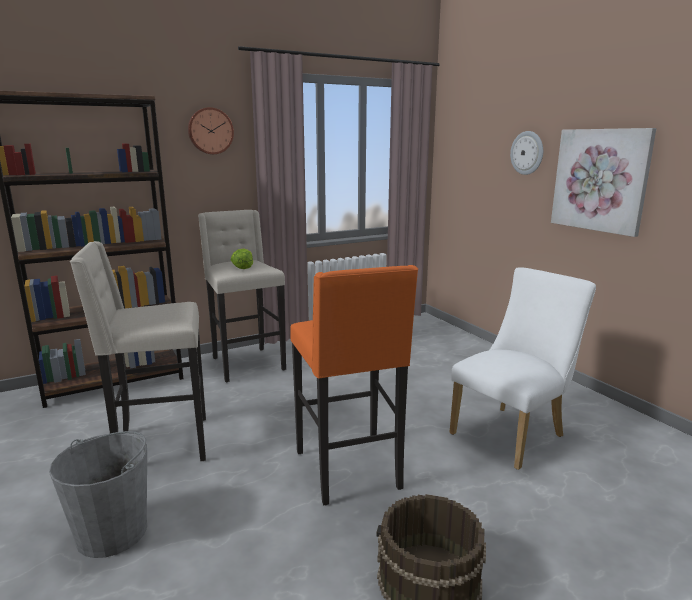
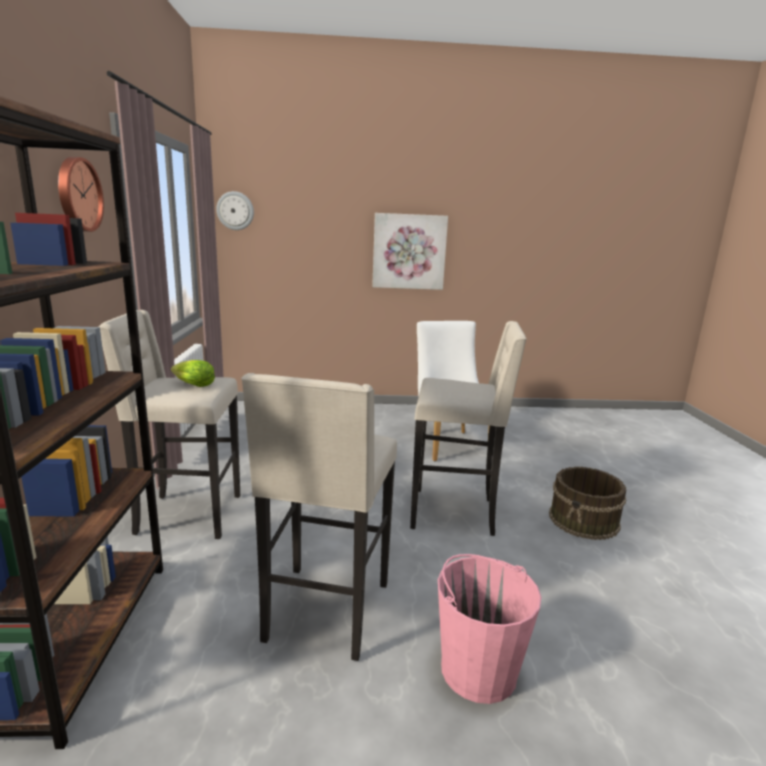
camera: 65 degrees left, 0 degrees up
(113, 532) = (478, 669): grey bucket -> pink bucket
(350, 471) = (455, 512): orange stool -> beige stool
(527, 153) = (337, 230): wall clock -> wall clock (235, 211)

